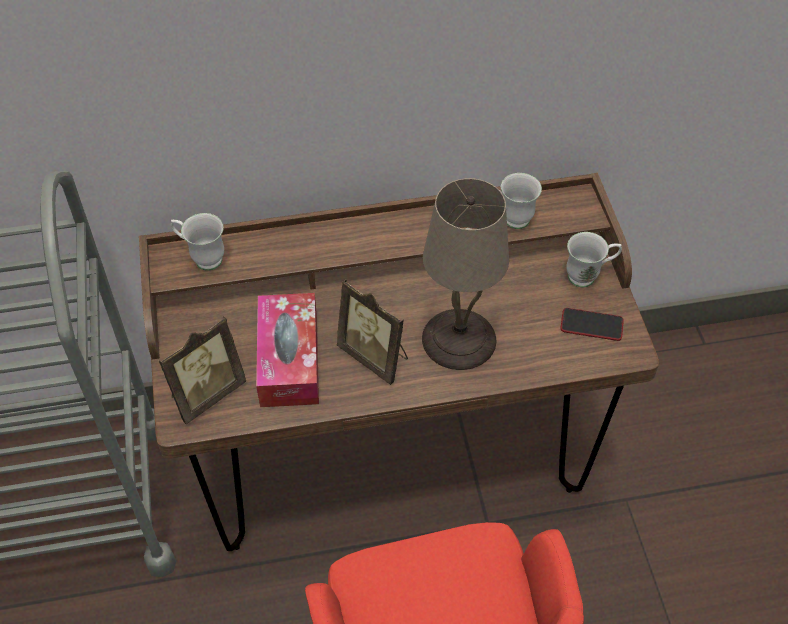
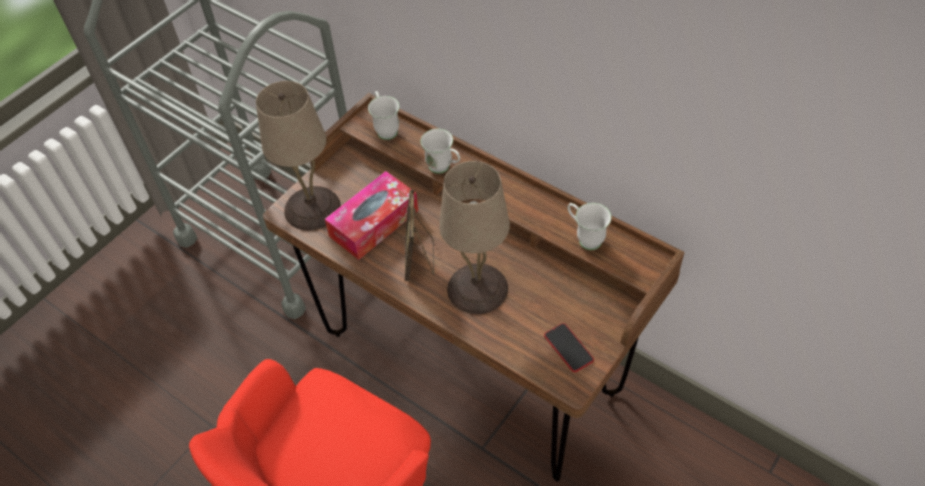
camera: 50 degrees right, 0 degrees up
(206, 393) = (313, 207): picture frame -> beige table lamp
(588, 276) = (607, 317): white mug -> white mug (443, 168)

